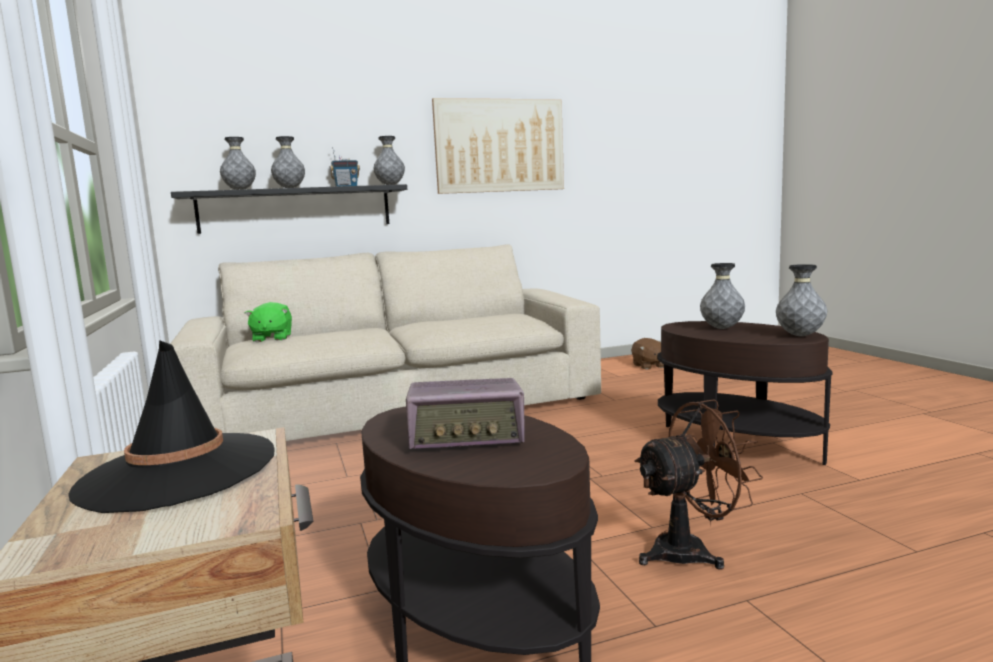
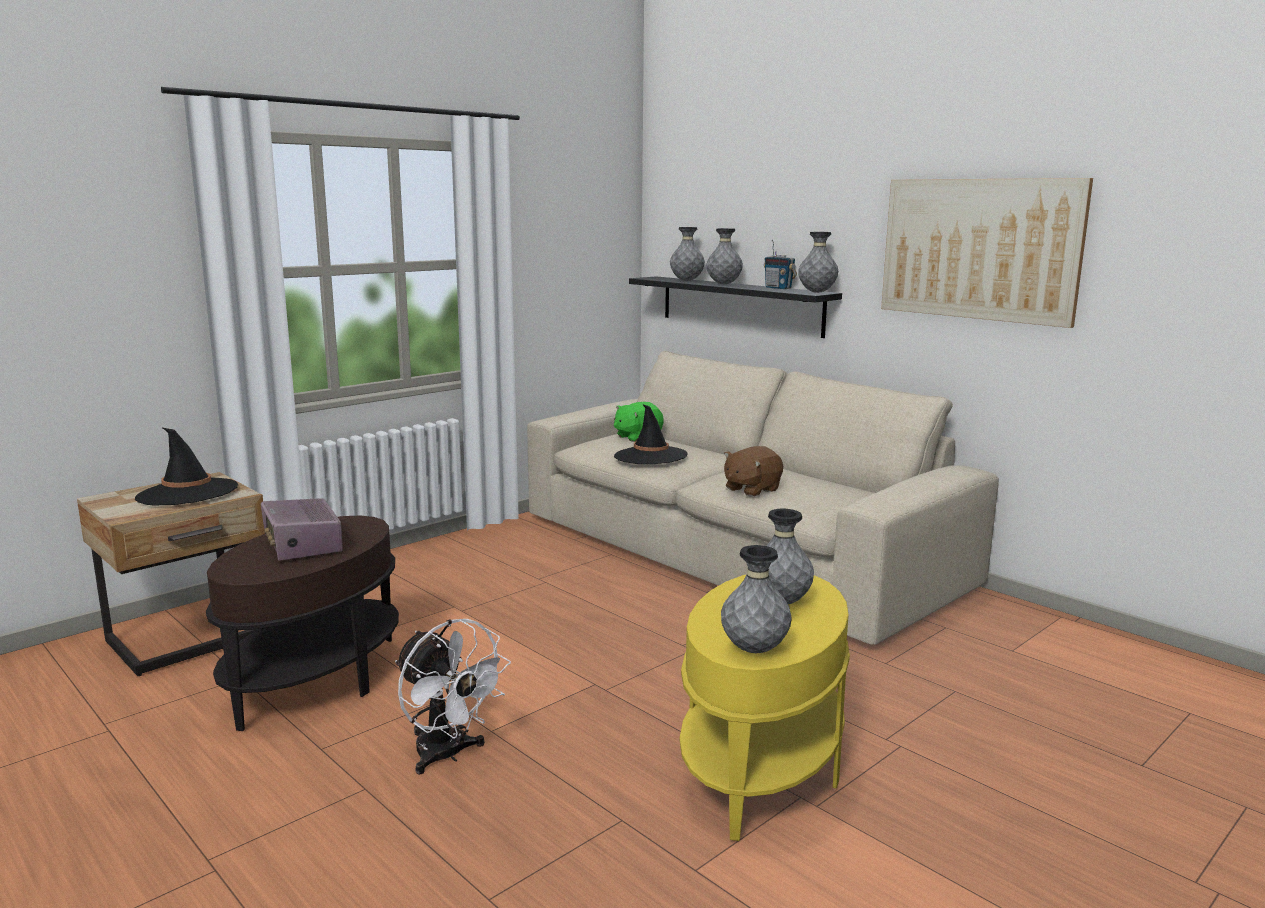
camera: 65 degrees right, 5 degrees up
(340, 338) = (650, 456): none -> black hat
(649, 366) = (1108, 667): brown plush toy -> brown plush toy (751, 489)
(691, 551) = (447, 755): brown fan -> white fan
(736, 446) = (762, 768): brown side table -> yellow side table

